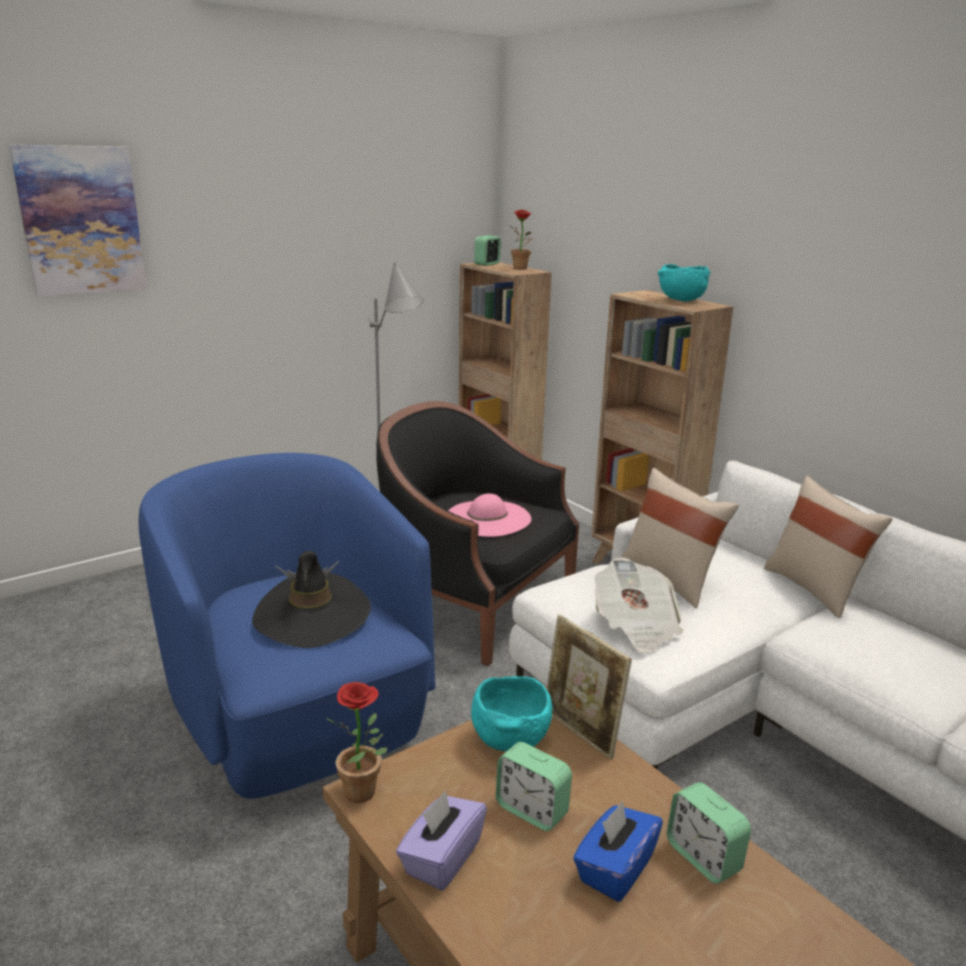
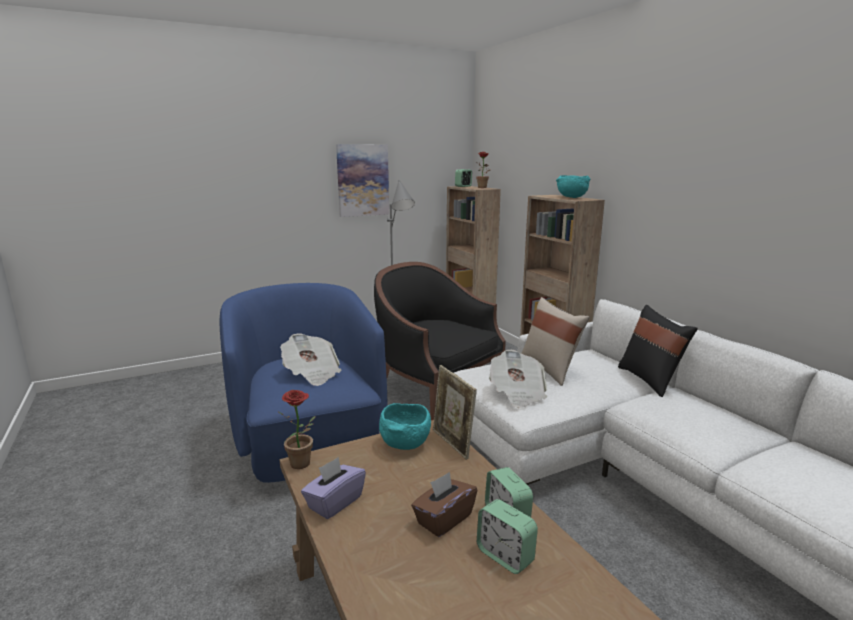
camera: 10 degrees right, 5 degrees down
(81, 220) = (219, 154): picture -> picture (363, 180)
(312, 616) = (312, 374): black hat -> newspaper
(487, 518) = (442, 332): pink hat -> none
(532, 810) = (403, 482): alarm clock -> alarm clock (505, 556)
(615, 869) = (444, 519): blue tissue box -> brown tissue box
(815, 589) = (650, 380): beige pillow -> black pillow

